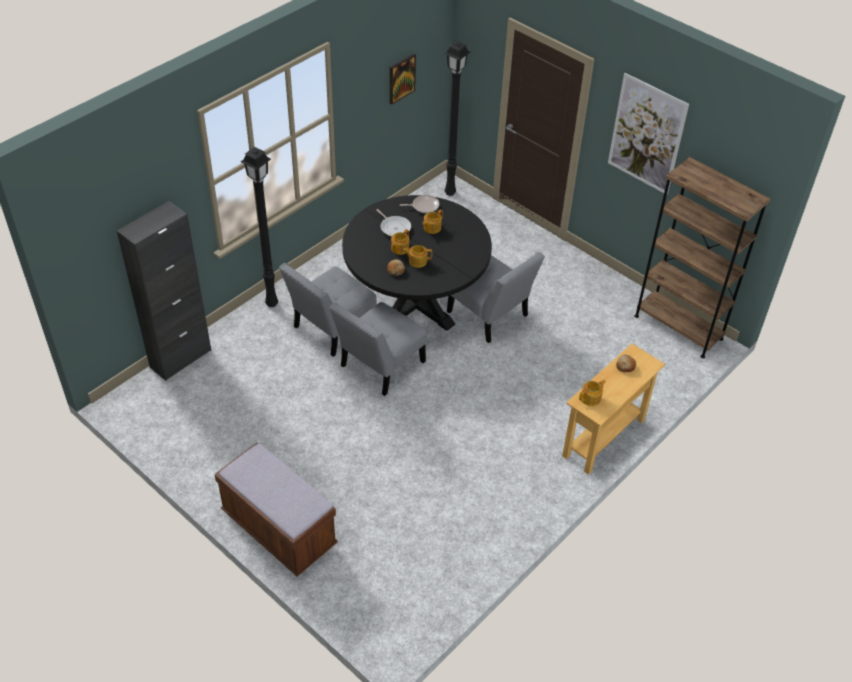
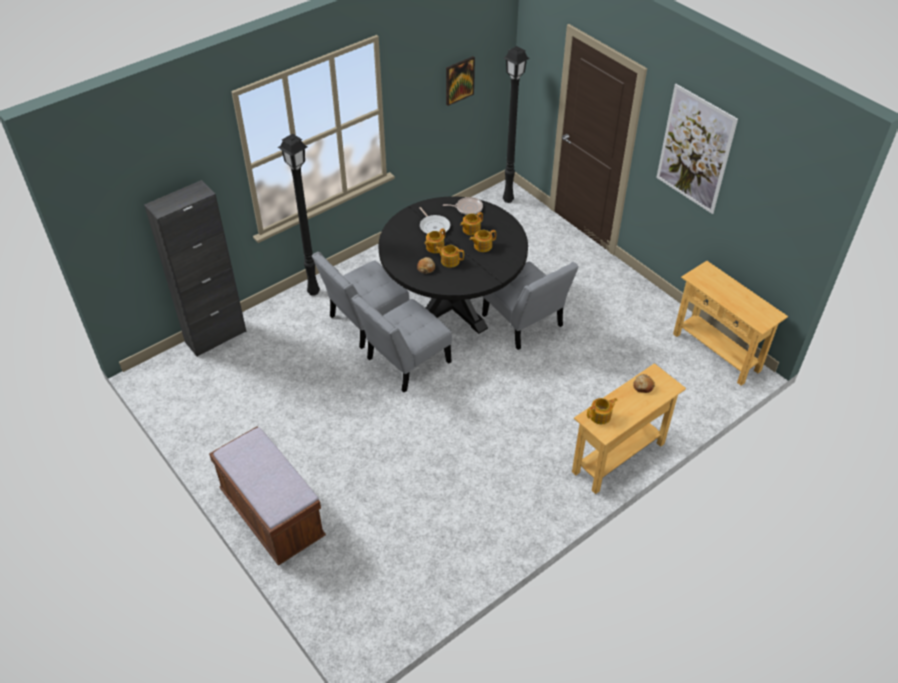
camera: 10 degrees right, 0 degrees up
(446, 243) = (482, 246): none -> teapot
(678, 327) = (716, 352): brown bookcase -> beige console table

